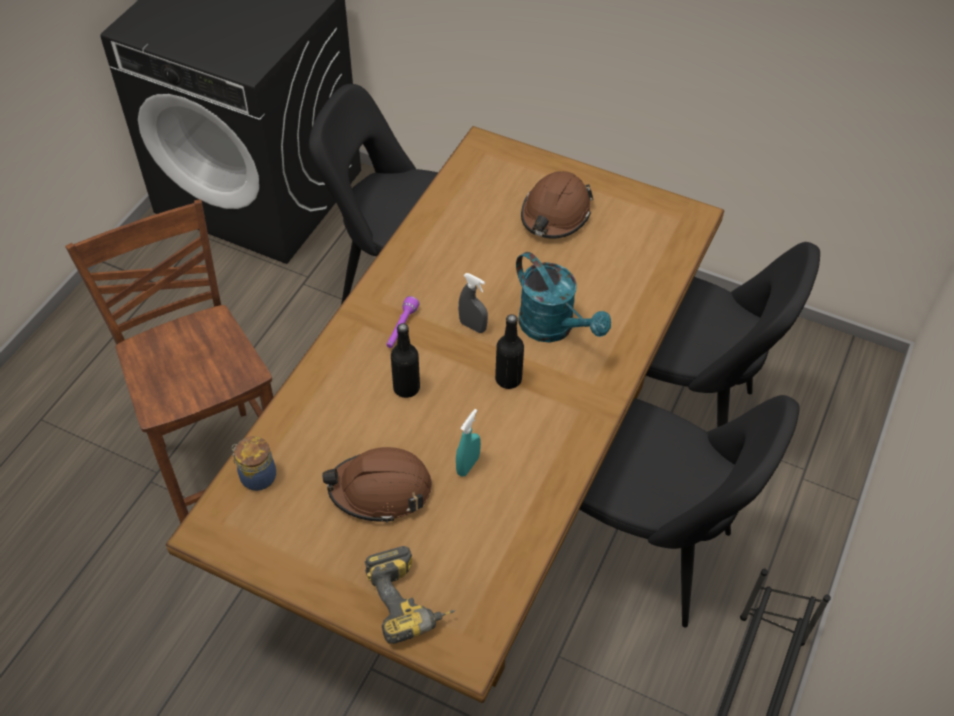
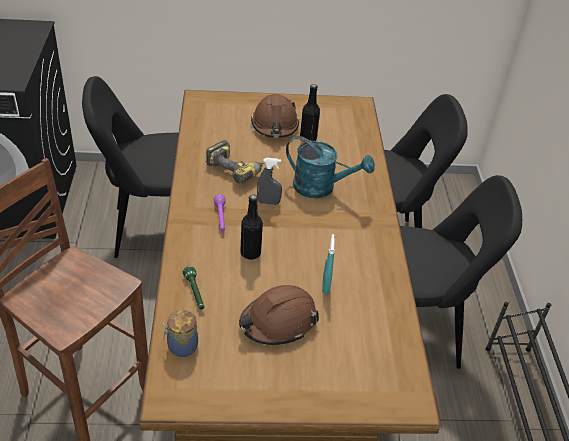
camera: 30 degrees left, 10 degrees down
(311, 416) = (195, 293): none -> green flashlight
(410, 600) = (349, 385): power drill -> power drill (238, 168)
(508, 379) = (314, 226): black bottle -> black bottle (308, 138)

